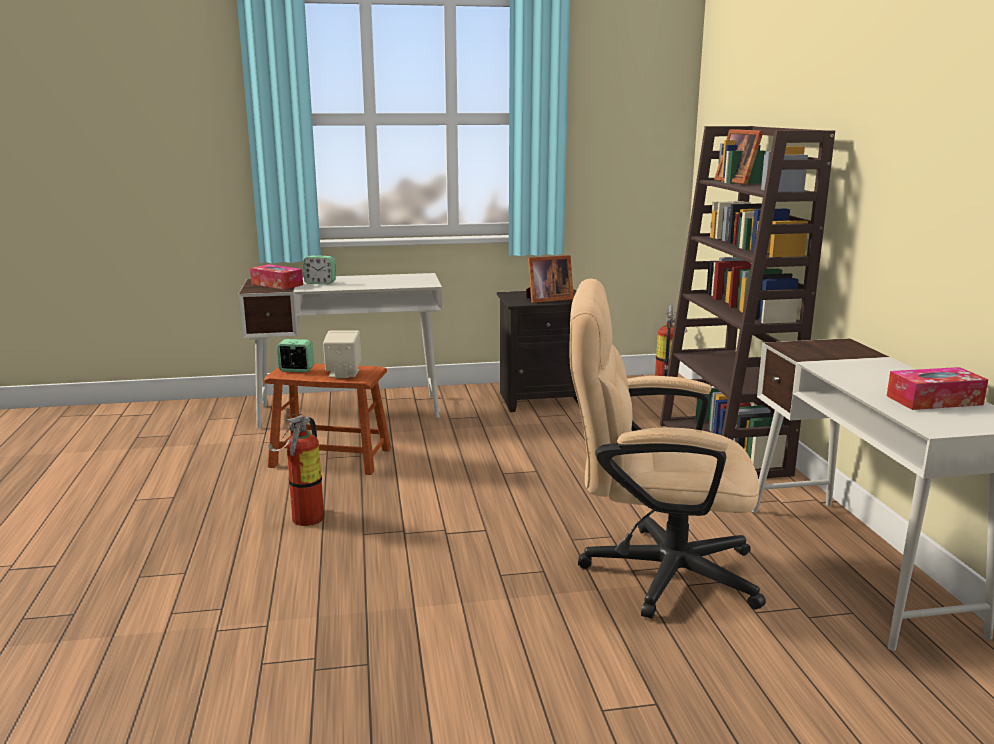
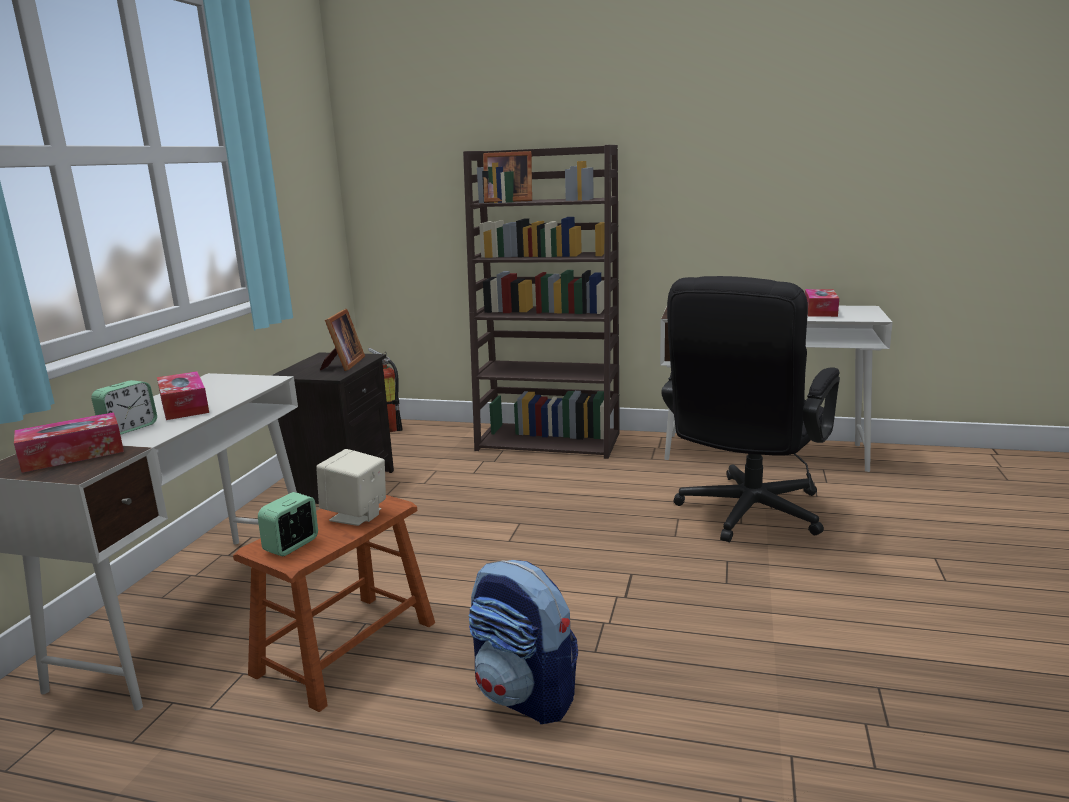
camera: 65 degrees left, 0 degrees up
(303, 520) = (525, 695): fire extinguisher -> backpack
(363, 282) = (184, 406): none -> tissue box
(653, 571) = (745, 515): beige office chair -> black office chair

